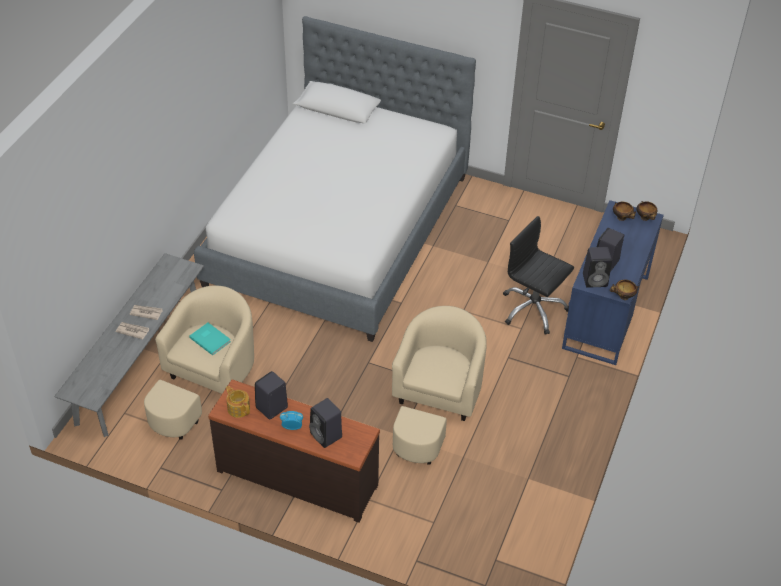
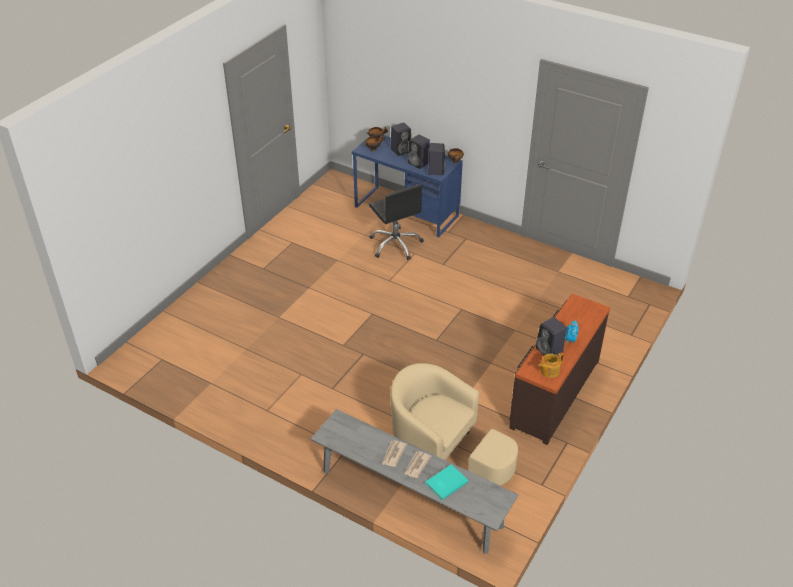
camera: 80 degrees left, 5 degrees down
(210, 339) = (431, 411): turquoise book -> turquoise book (445, 482)
(327, 436) = (579, 321): black speaker -> black speaker (401, 150)
(339, 230) = (270, 342): bed -> none
(434, 405) = (486, 308): beige armchair -> none
(533, 309) = (396, 244): black office chair -> black office chair turned 75 degrees counterclockwise

